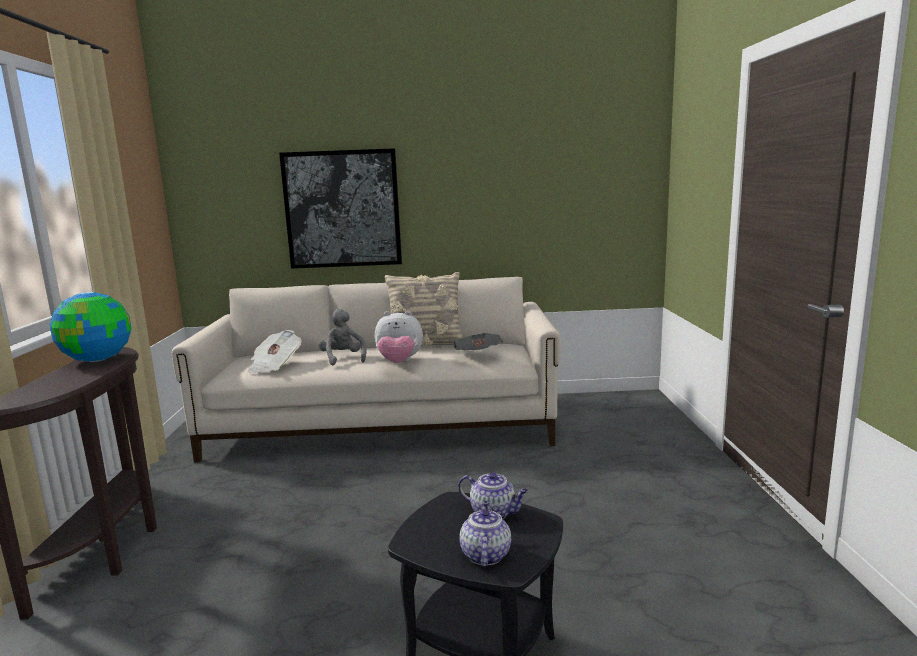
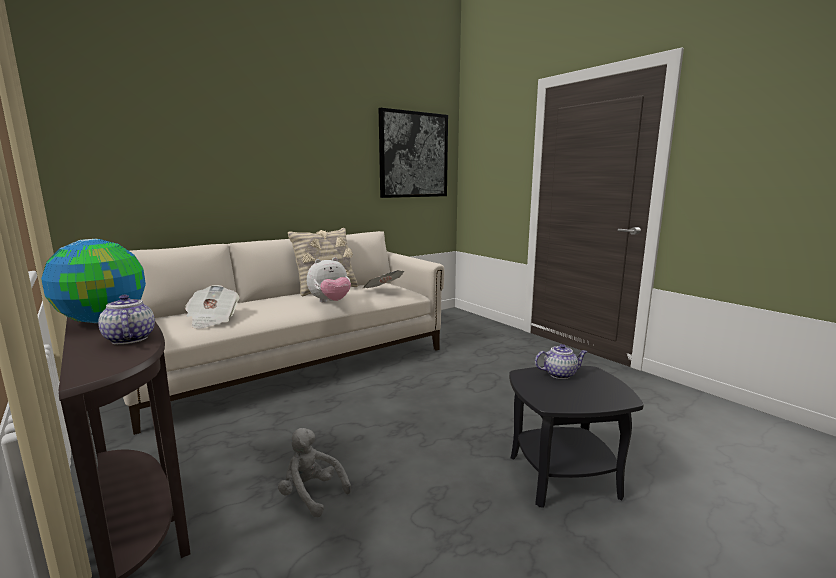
camera: 35 degrees left, 0 degrees up
(342, 209) = (229, 174): picture -> picture (413, 155)
(343, 359) = (273, 306): grey plush toy -> grey plush toy (311, 494)
(485, 554) = (598, 395): teapot -> teapot (129, 339)

